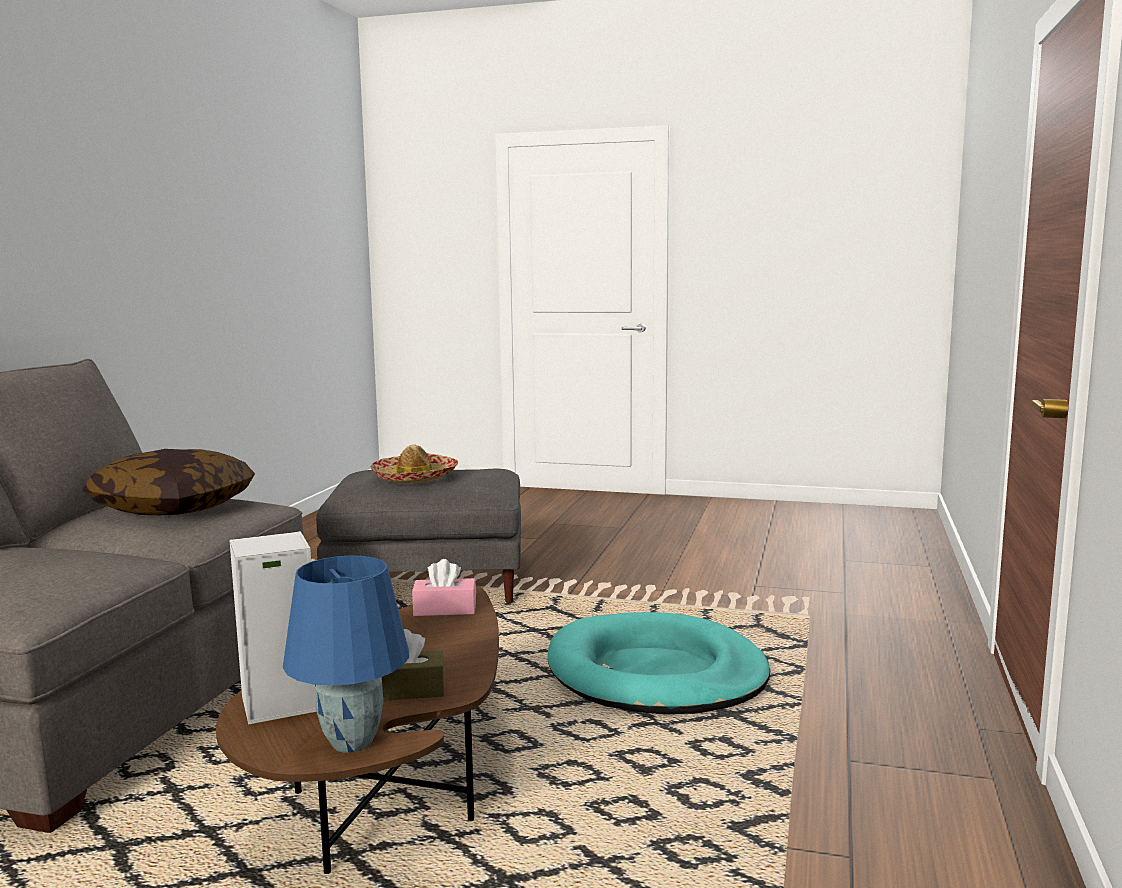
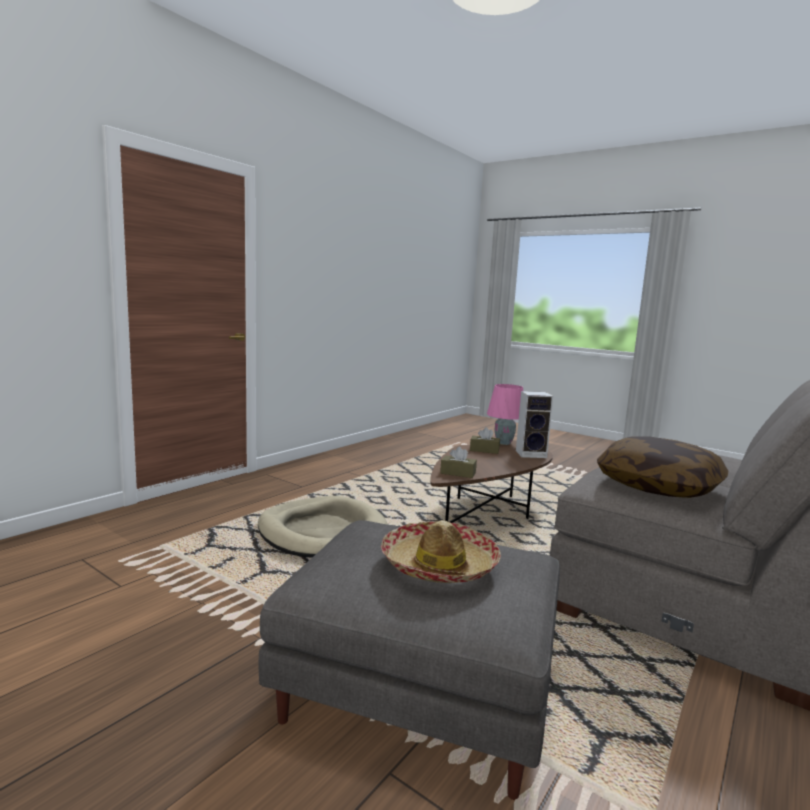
camera: 160 degrees left, 0 degrees up
(350, 743) = (504, 443): blue table lamp -> pink table lamp
(445, 609) = (458, 473): pink tissue box -> brown tissue box
(656, 673) = (322, 532): turquoise dog bed -> beige dog bed

